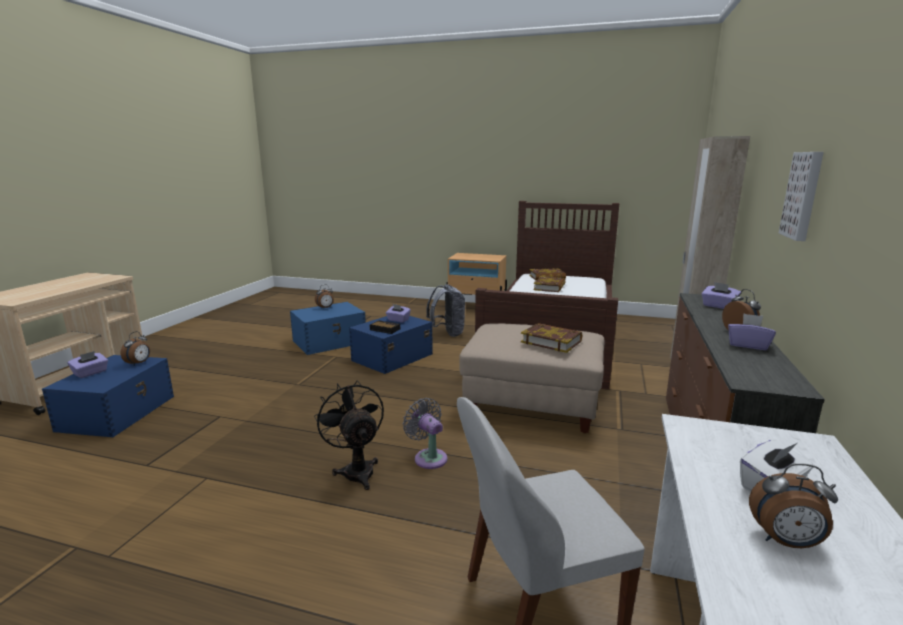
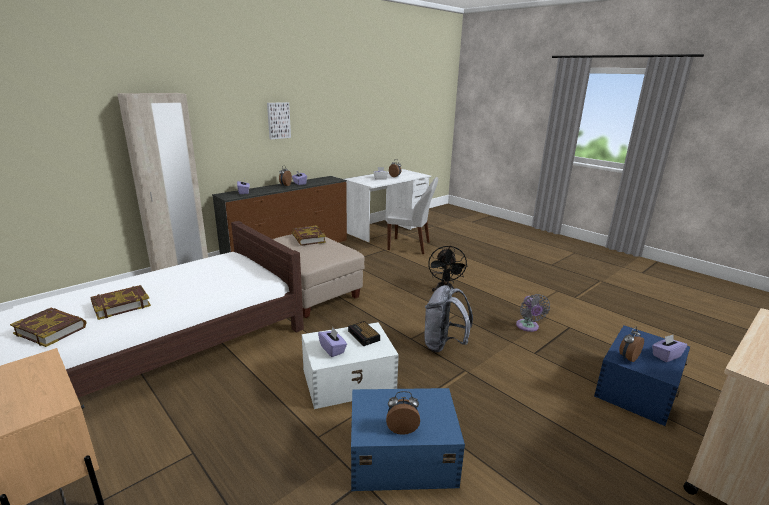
camera: 150 degrees left, 5 degrees up
(391, 357) = (349, 380): blue storage box -> white storage box
(428, 457) = (404, 285): grey fan -> grey fan (528, 327)
(447, 333) = (231, 408): grey backpack -> grey backpack (444, 345)

